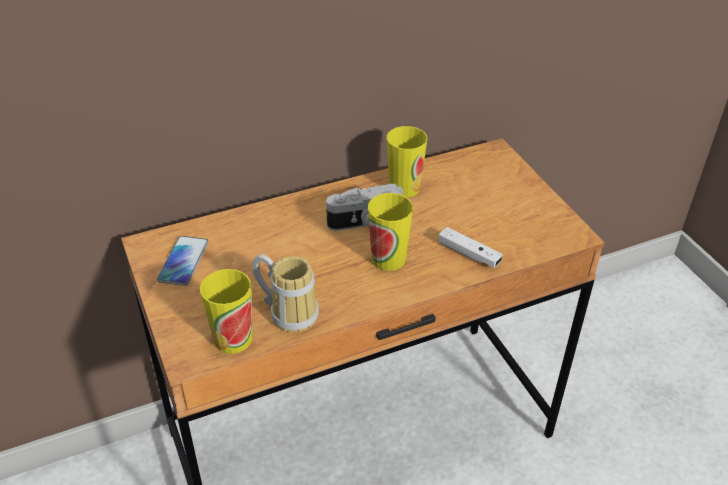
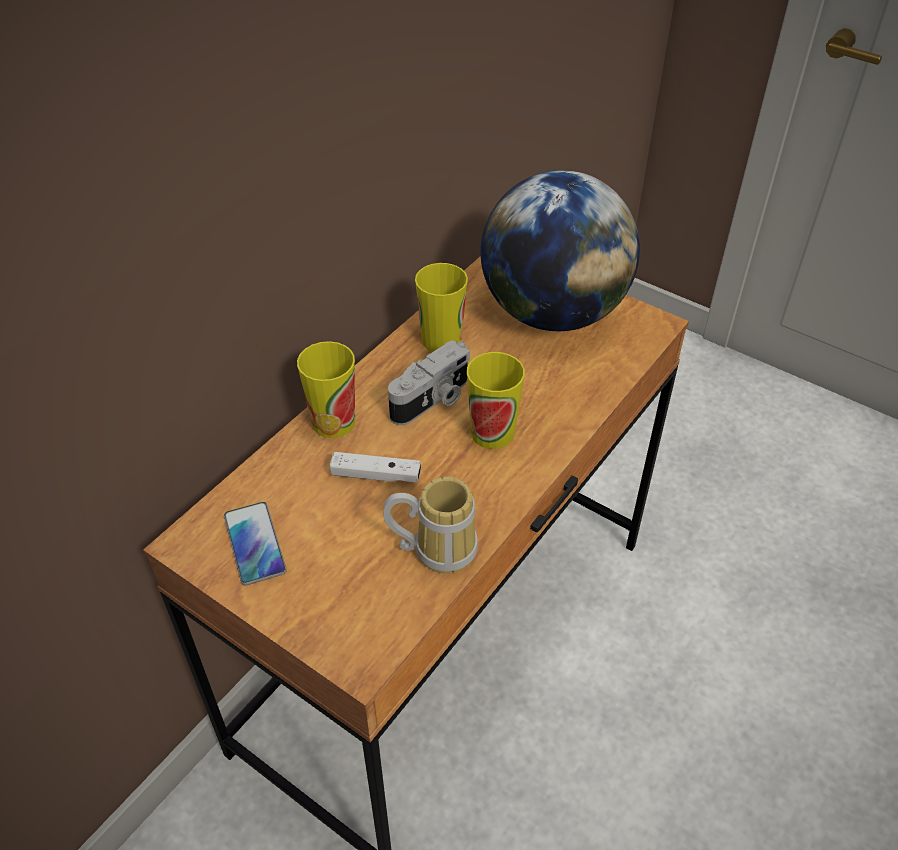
camera: 30 degrees left, 5 degrees up
(233, 339) = (398, 612): cup -> cup (333, 422)
(468, 254) = (571, 390): white game controller -> white game controller (376, 475)
(500, 199) = (552, 313): none -> globe

